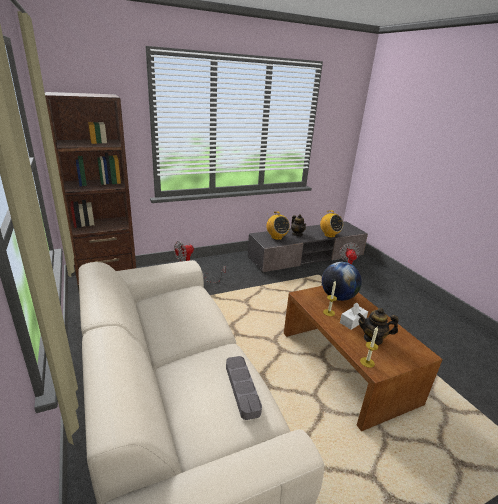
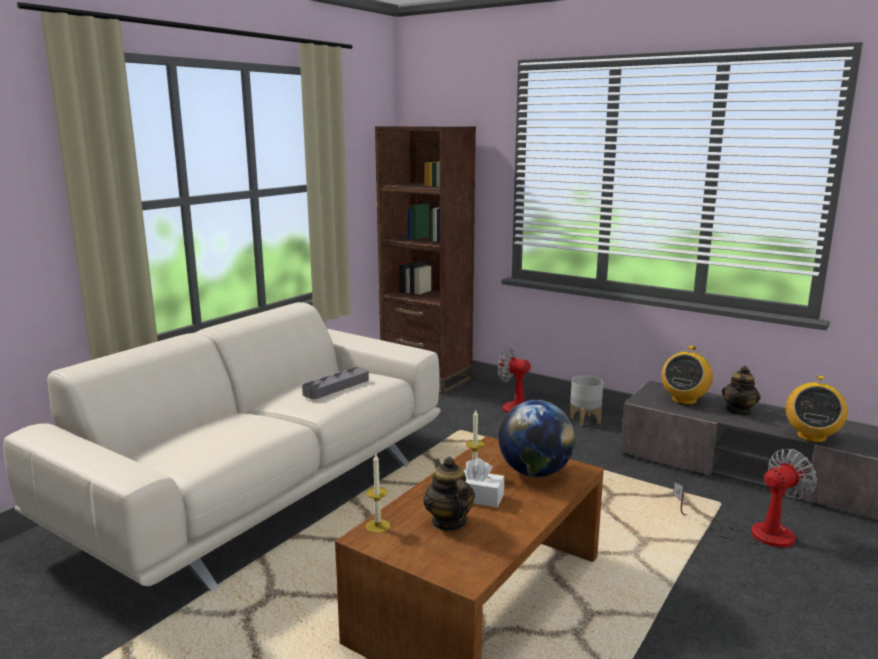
camera: 60 degrees right, 10 degrees down
(222, 264) = (585, 420): none -> grey planter
(242, 388) = (224, 445): grey tray -> grey tray (336, 387)

